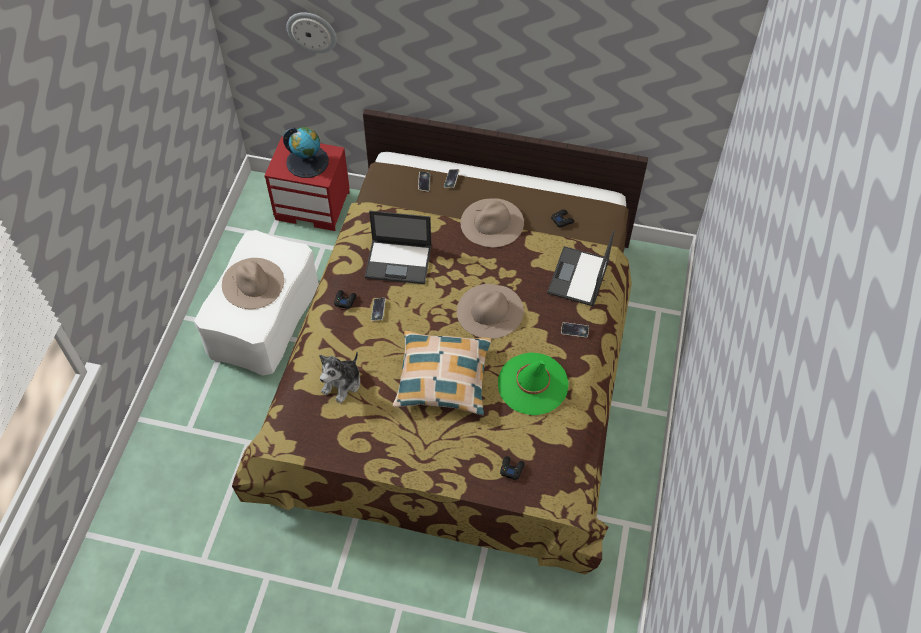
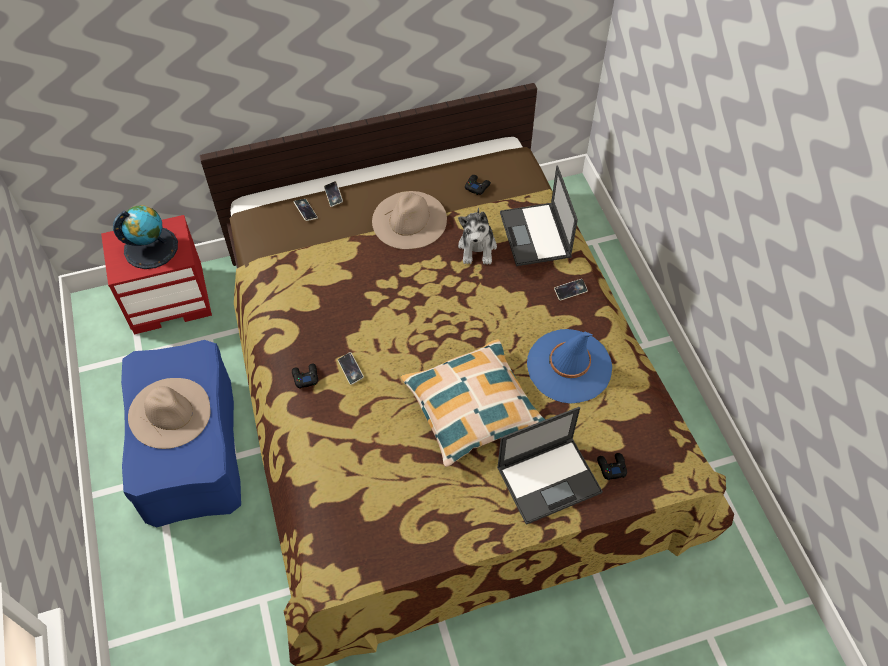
camera: 30 degrees left, 0 degrees up
(263, 318) = (190, 449): white ottoman -> blue ottoman
(312, 31) = (107, 79): wall clock -> none
(342, 383) = (366, 471): plush toy -> plush toy (477, 247)
(399, 261) = (338, 306): laptop -> laptop (549, 479)
(490, 311) = (471, 312): beige hat -> none
(532, 384) = (569, 366): green hat -> blue hat

